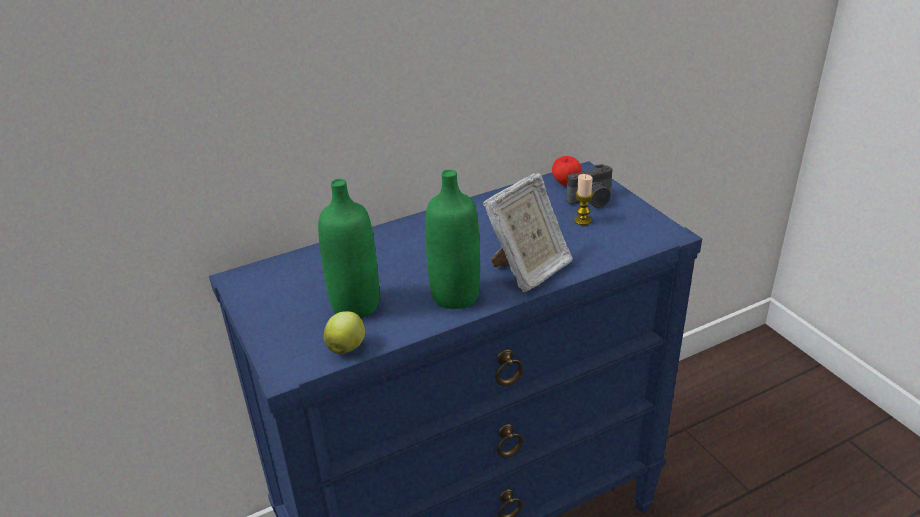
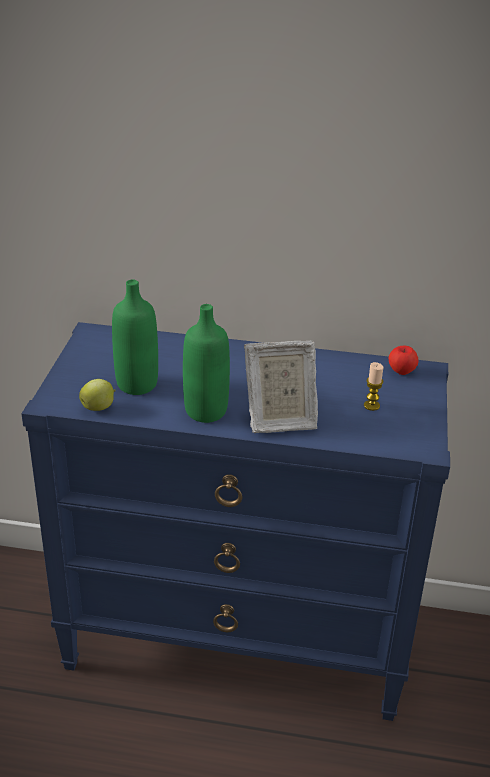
camera: 35 degrees right, 0 degrees up
(592, 201) = (402, 394): camera -> none

